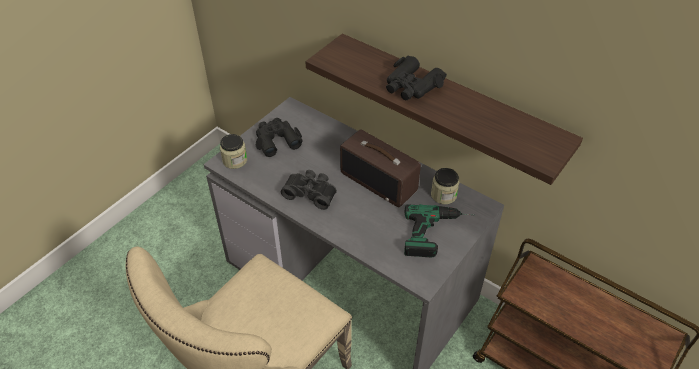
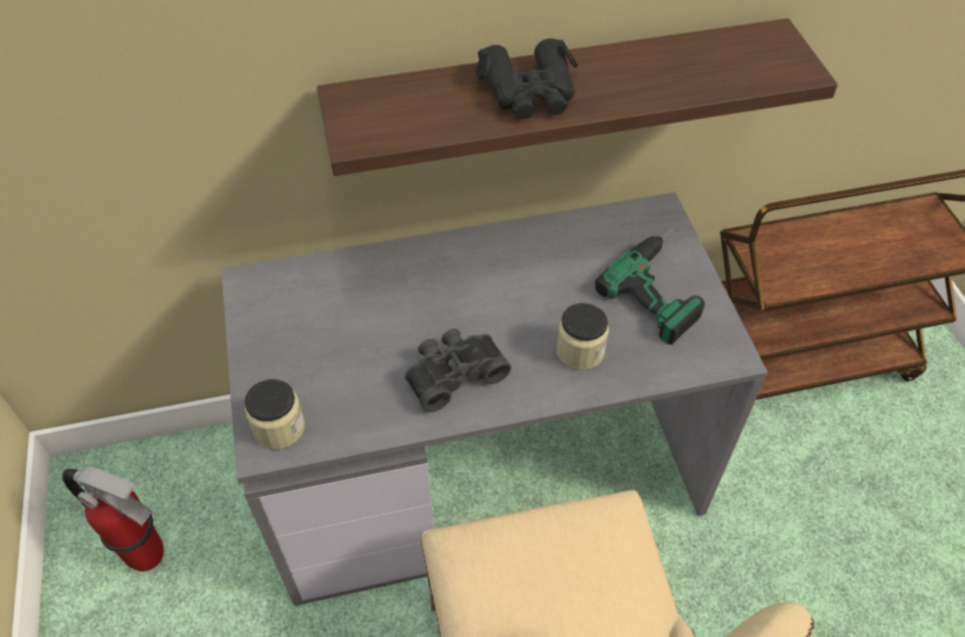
camera: 50 degrees left, 5 degrees up
(207, 201) = (147, 555): none -> fire extinguisher
(276, 140) = (297, 345): black binoculars -> none
(379, 181) = (513, 281): radio -> none
(443, 195) = (604, 235): jar -> jar (580, 351)

